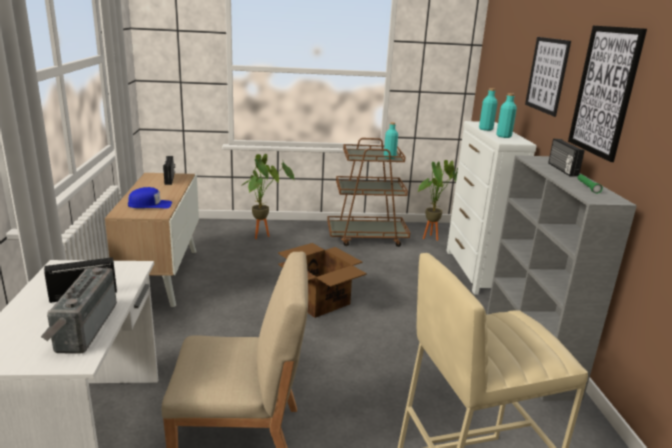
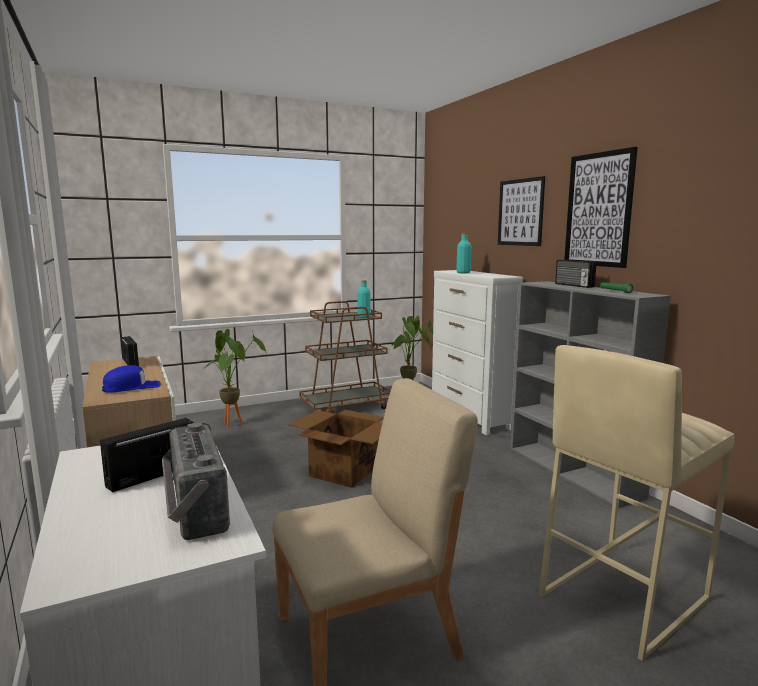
camera: 20 degrees left, 10 degrees down
(503, 136) = (487, 275): turquoise bottle -> none

